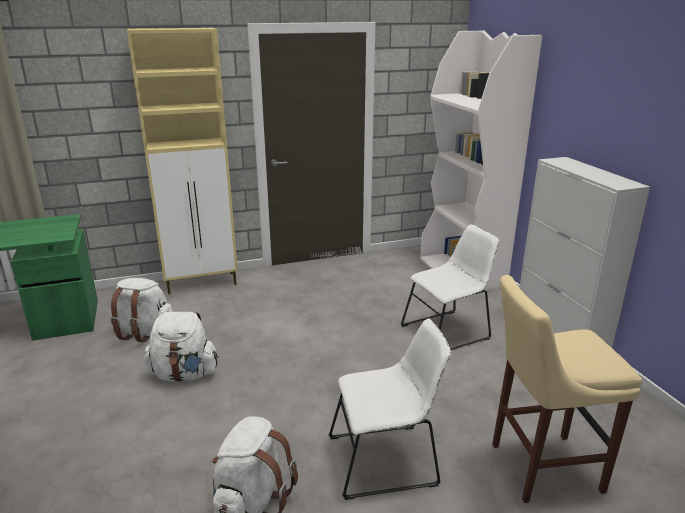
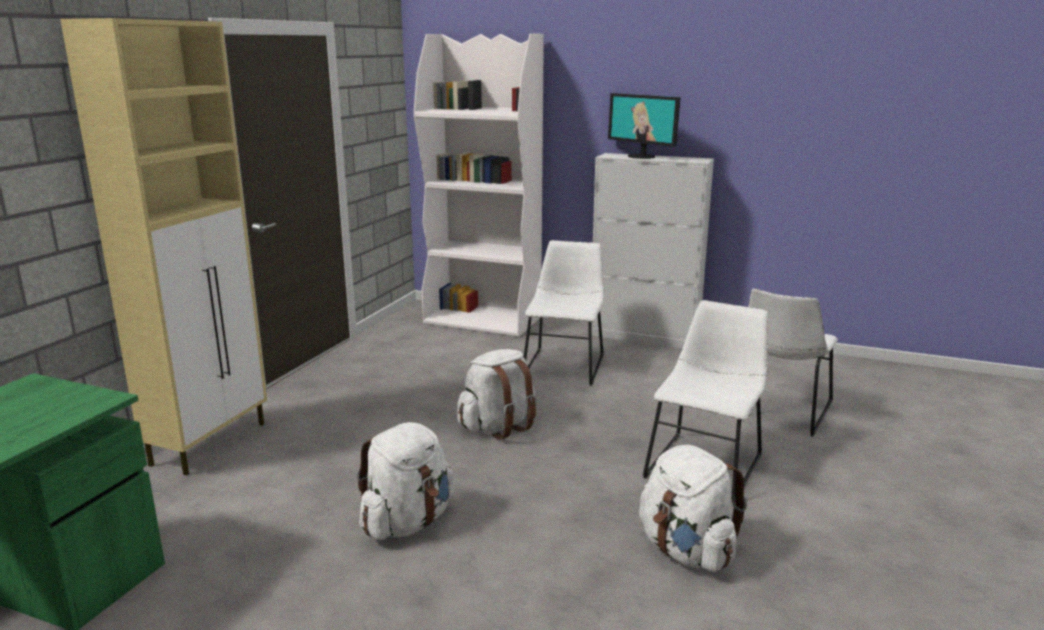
camera: 50 degrees left, 5 degrees down
(144, 332) = (254, 522): white backpack -> white backpack (498, 427)
(540, 467) = (780, 411): beige stool -> white chair
(581, 168) = (642, 156): none -> monitor

